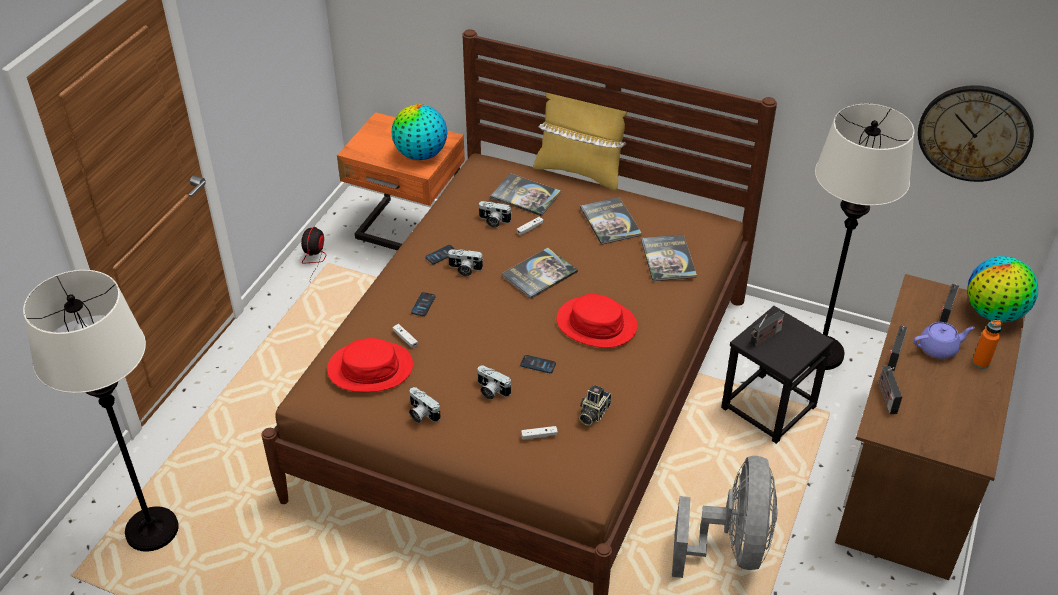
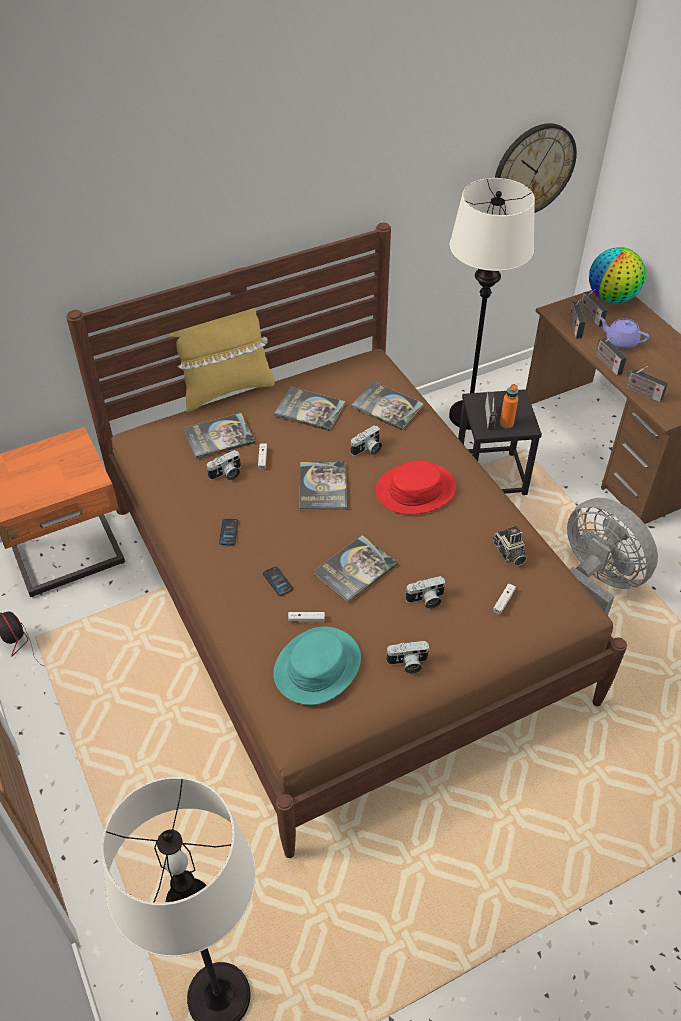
camera: 50 degrees left, 5 degrees up
(370, 368) = (317, 666): red hat -> turquoise hat
(420, 155) = (74, 468): globe -> none
(464, 269) = (265, 528): camera -> camera (367, 449)
(478, 336) = (355, 569): none -> book
(538, 364) = (425, 552): phone -> none
(915, 309) = (574, 327): none -> radio
(939, 348) = (620, 341): purple teapot -> purple teapot turned 90 degrees counterclockwise
(980, 362) = (650, 333): orange bottle -> orange bottle (506, 423)

